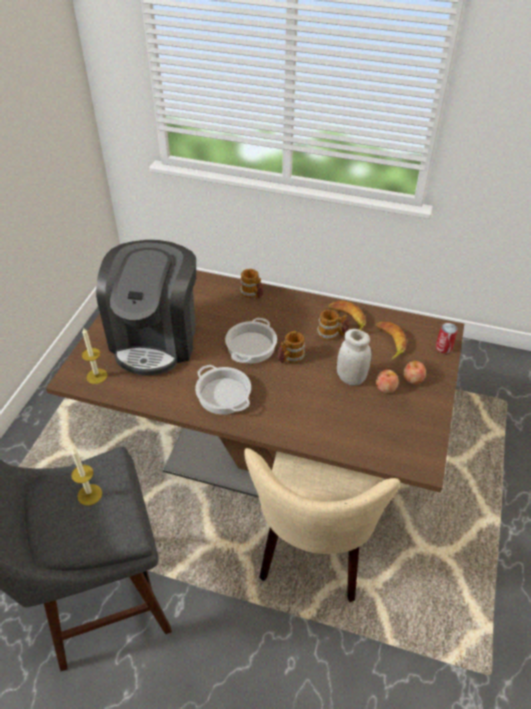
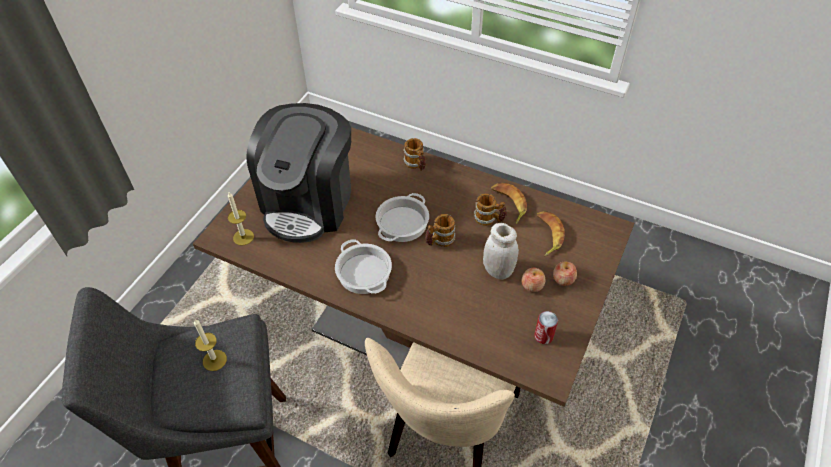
camera: 10 degrees right, 5 degrees up
(443, 348) = (604, 248): can -> can (543, 336)

